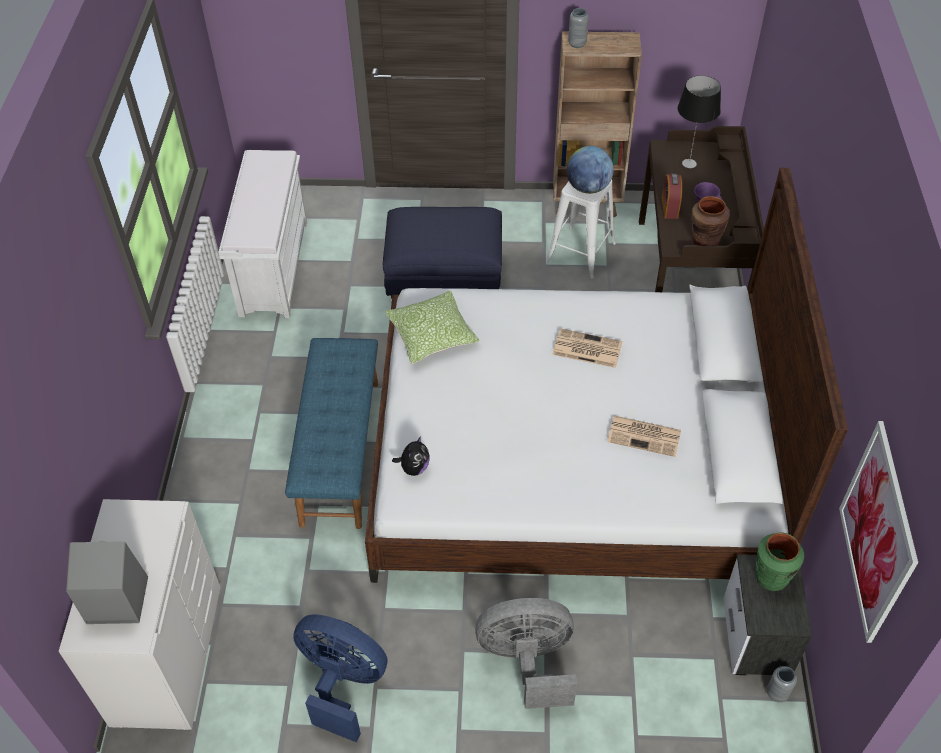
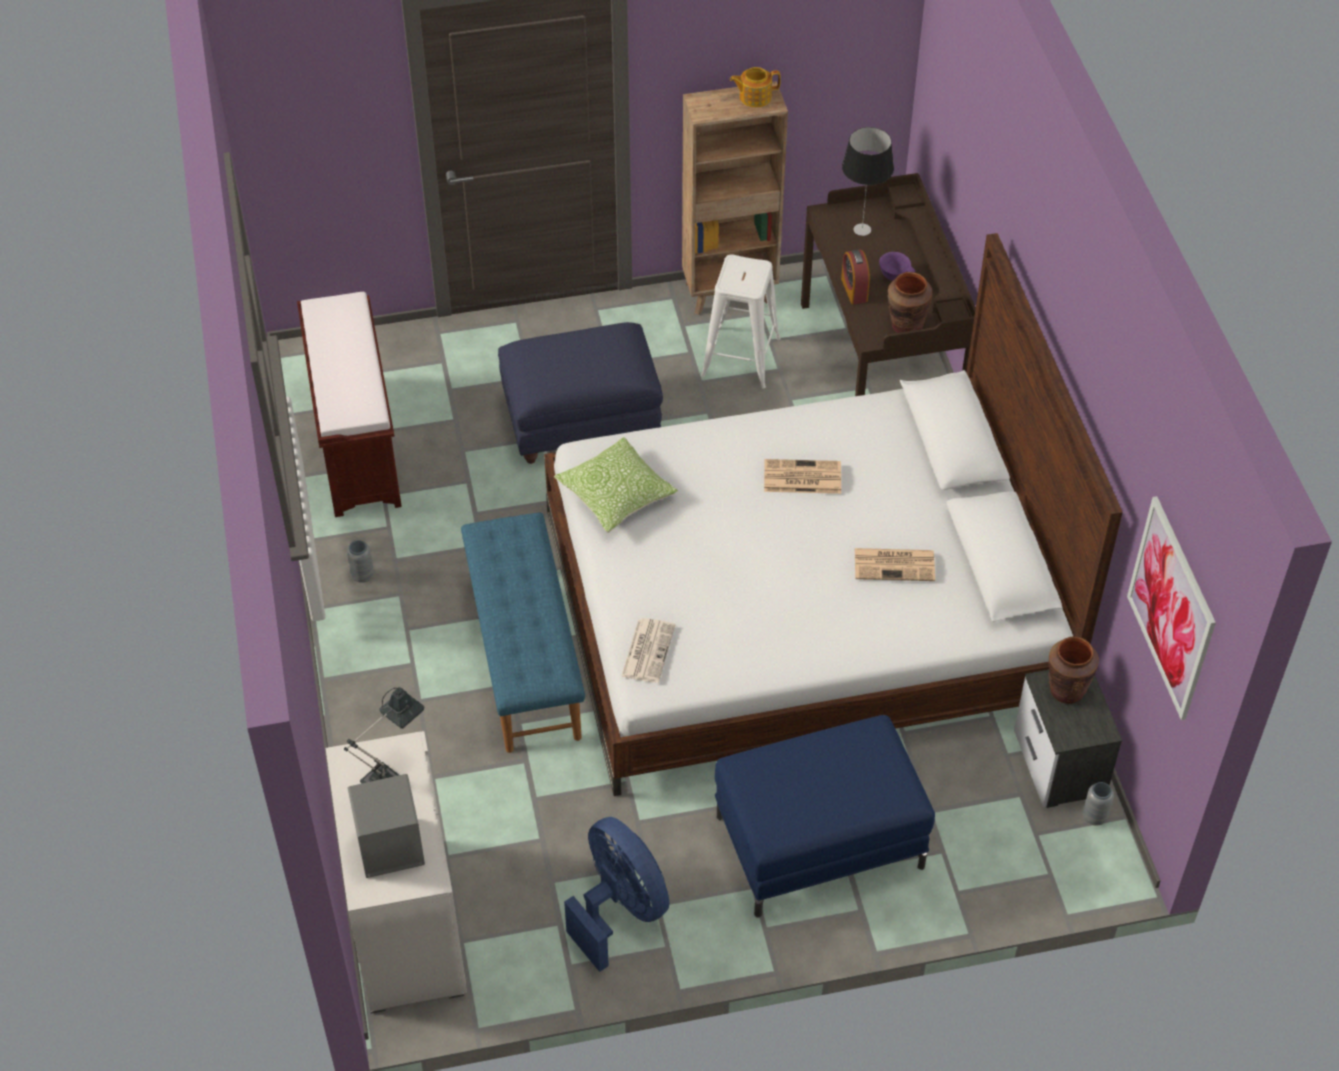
camera: 15 degrees left, 0 degrees up
(143, 534) = (388, 775): none -> table lamp
(273, 267) = (356, 444): white bench -> brown bench
(342, 683) = (619, 909): blue fan -> blue fan turned 45 degrees clockwise
(414, 468) = (648, 650): plush toy -> newspaper
(528, 662) = (819, 843): grey fan -> blue ottoman
(577, 44) = (707, 109): grey vase -> grey vase (362, 575)
(588, 187) = (746, 279): globe -> none
(618, 40) = (754, 97): none -> teapot
(771, 577) = (1066, 690): green vase -> brown vase

